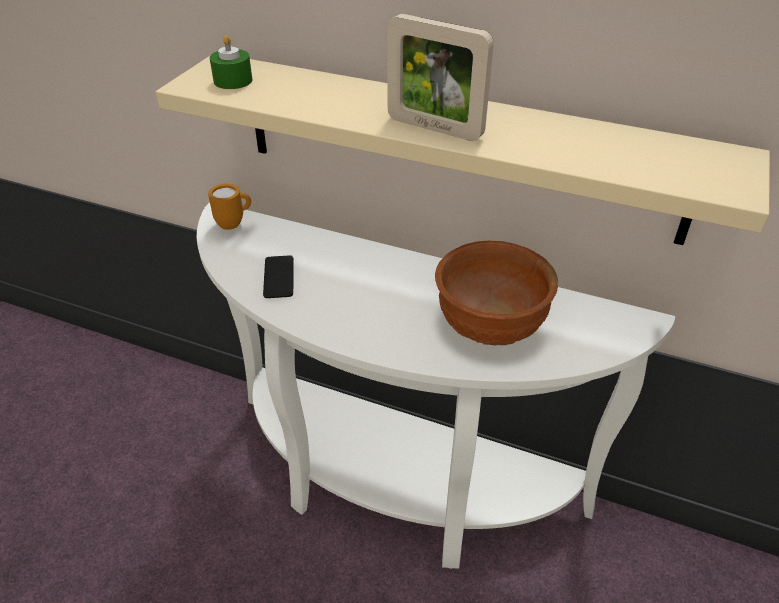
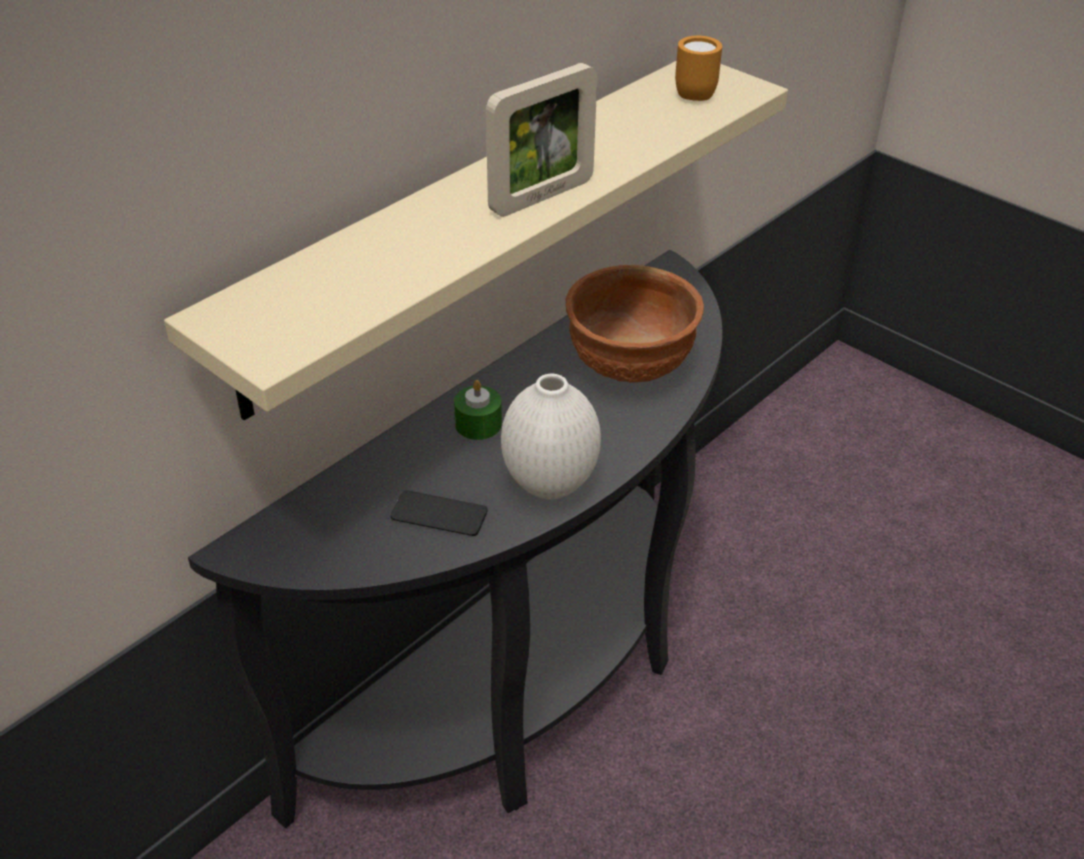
camera: 70 degrees left, 0 degrees up
(233, 81) = (292, 314): green candle -> green candle (478, 424)
(234, 224) = (277, 538): orange mug -> orange mug (695, 94)
(330, 319) = (550, 484): none -> white vase
(393, 486) = (528, 689): white console table -> black console table

